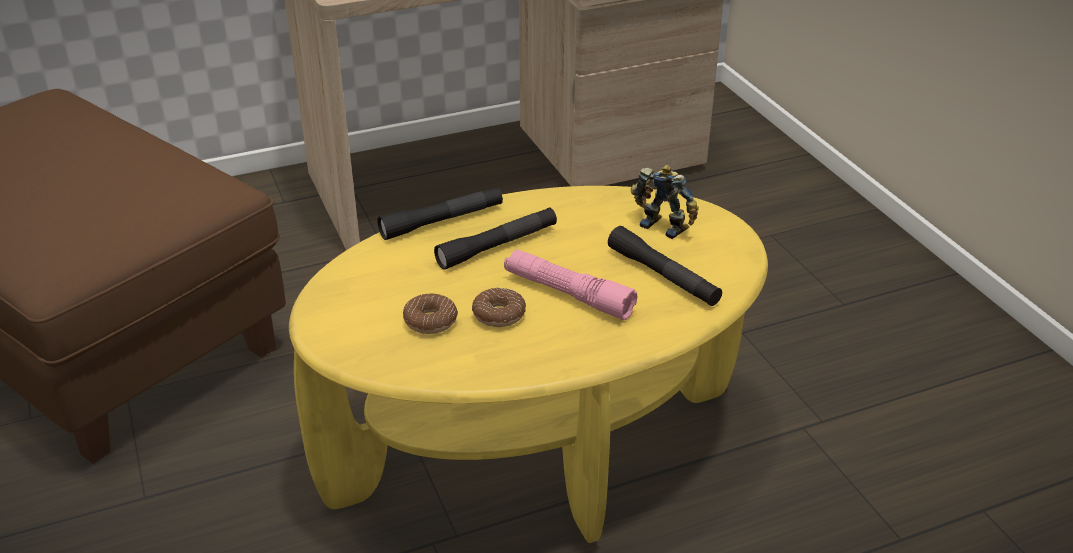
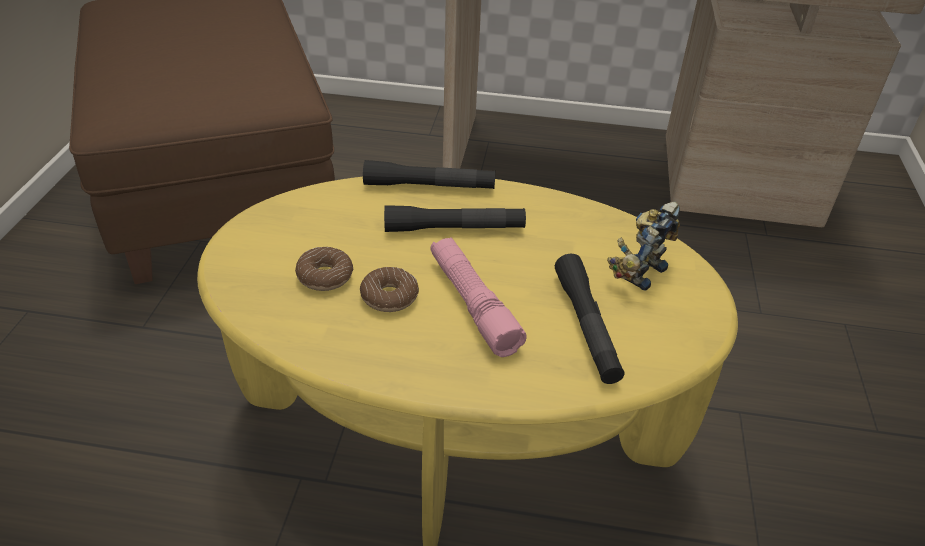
camera: 30 degrees right, 5 degrees up
(664, 225) = (638, 271): toy robot -> toy robot turned 120 degrees counterclockwise

